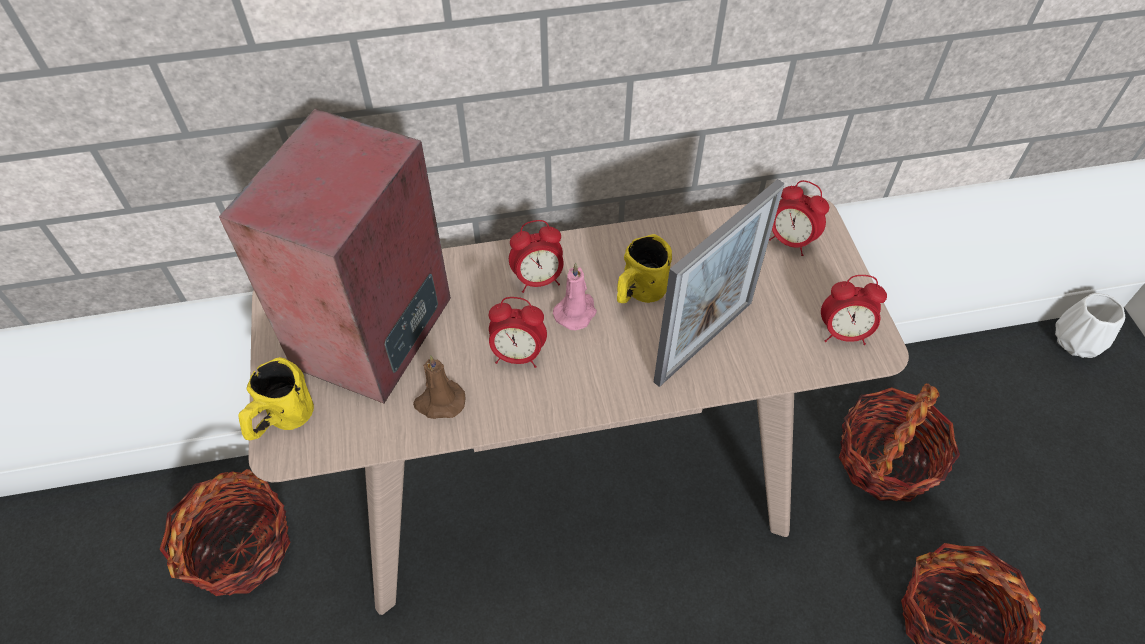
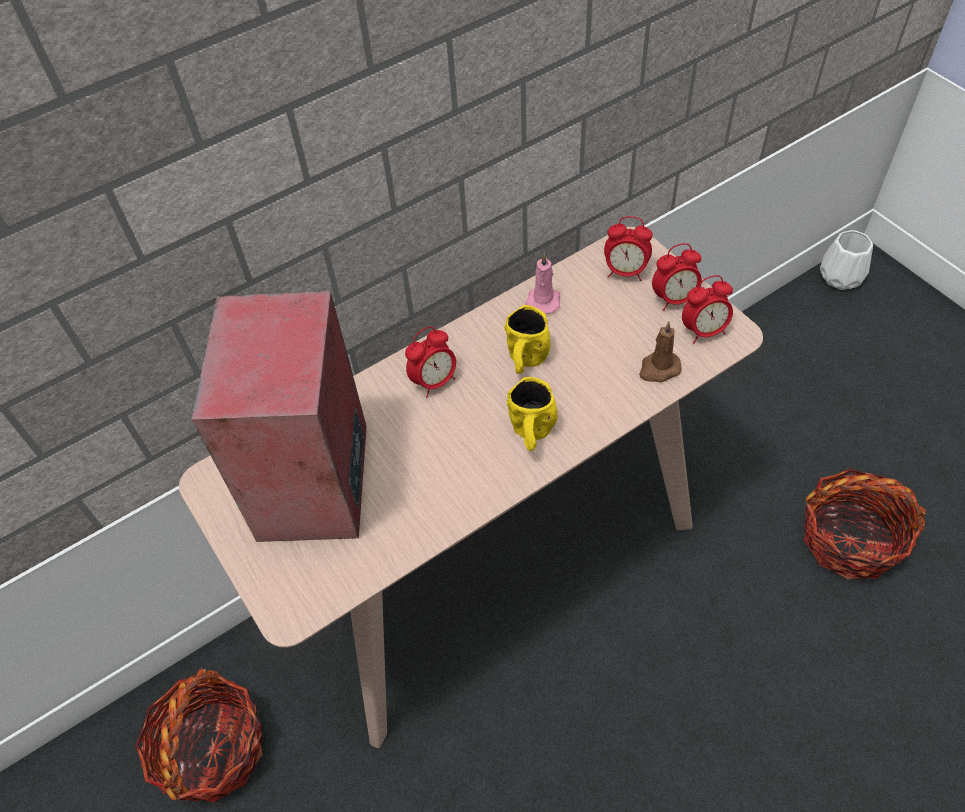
camera: 20 degrees left, 0 degrees up
(281, 422) = (274, 592): yellow mug -> yellow mug (532, 435)
(439, 402) = (406, 517): brown candle -> brown candle (658, 369)
(518, 355) = (452, 451): alarm clock -> alarm clock (674, 299)
(576, 311) = (481, 396): pink candle -> pink candle (543, 300)
(704, 341) = (599, 380): picture frame -> none
(885, 460) = (740, 432): basket -> none

